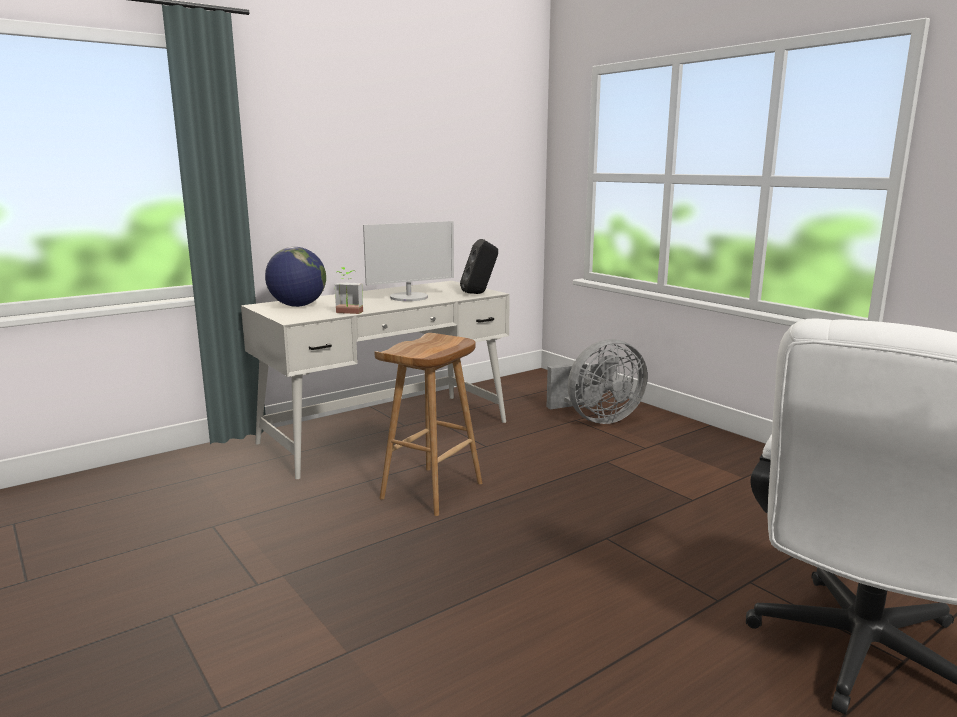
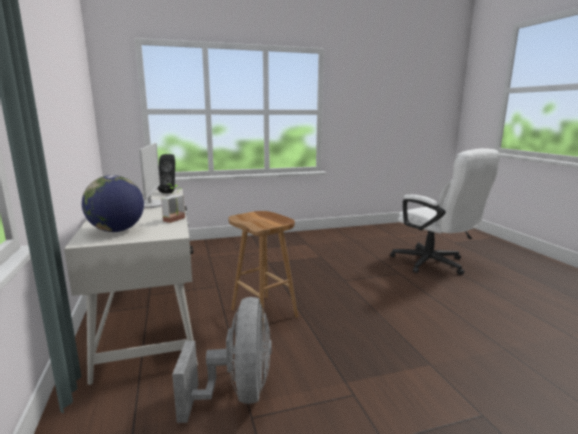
camera: 70 degrees left, 0 degrees up
(597, 419) = (215, 252): grey fan -> grey fan (238, 393)

